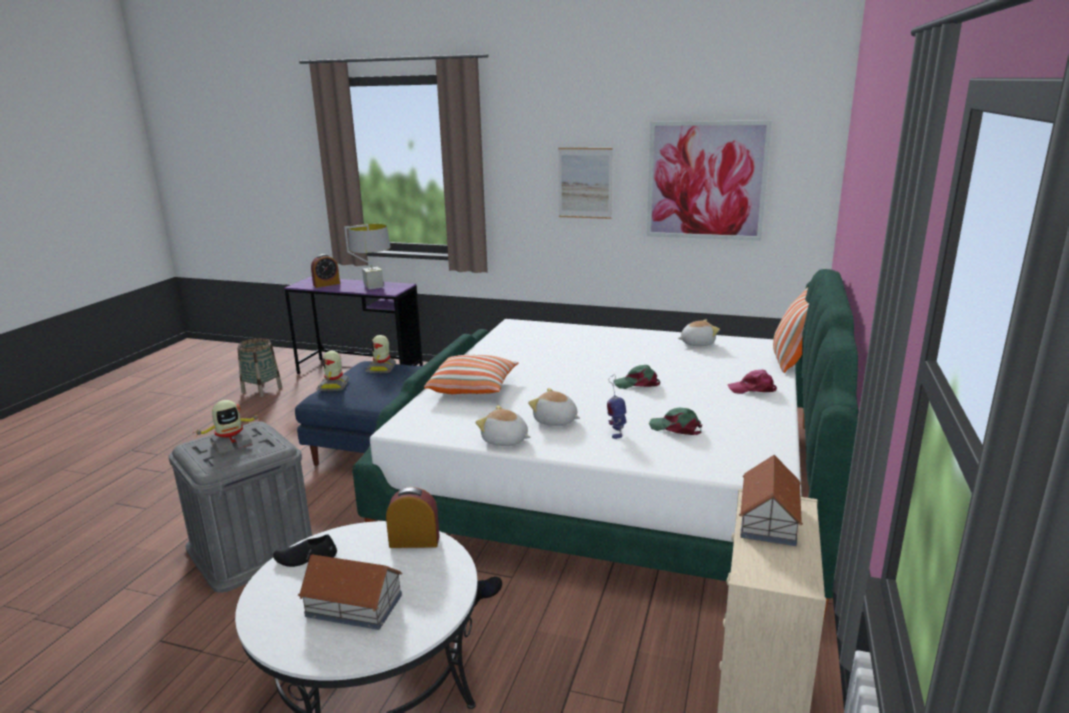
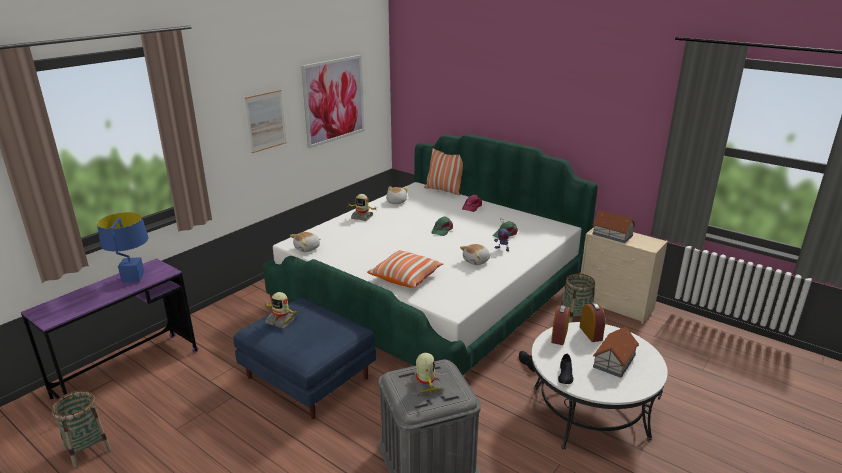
camera: 70 degrees left, 5 degrees up
(326, 284) = (78, 303): alarm clock -> alarm clock (590, 333)
(334, 386) = (298, 347): toy robot -> toy robot (362, 217)
(373, 287) = (133, 279): grey table lamp -> blue table lamp
(505, 441) = (493, 279): plush toy -> plush toy (307, 248)
(655, 633) = (575, 319): none -> basket

